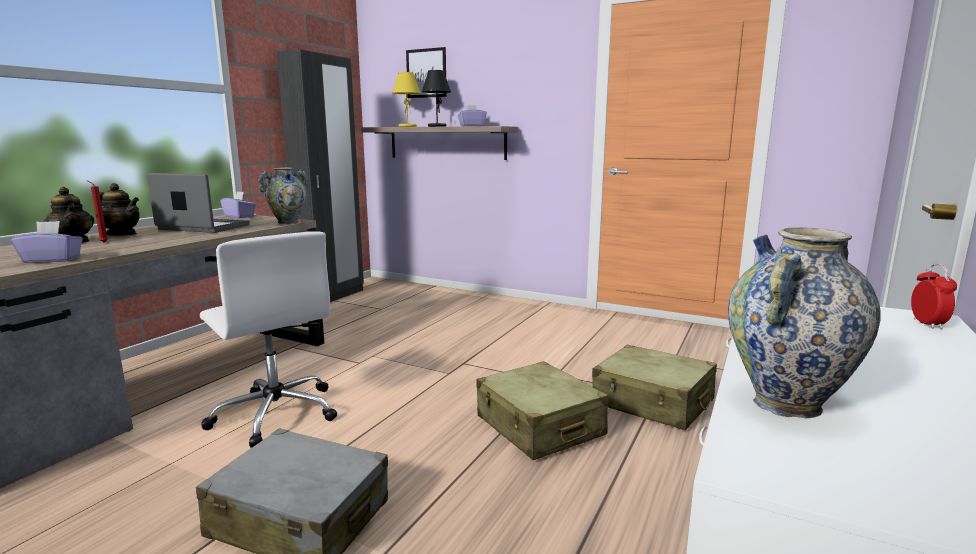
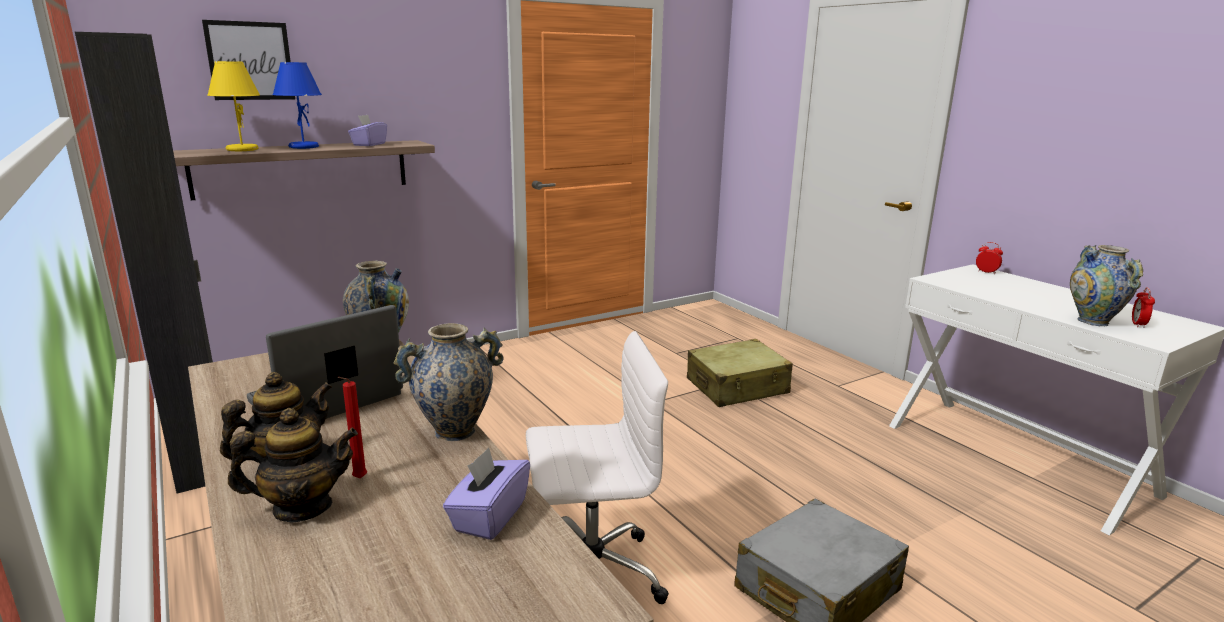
camera: 60 degrees left, 5 degrees up
(164, 244) = (454, 431): none -> vase
(240, 216) = (245, 367): purple tissue box -> none
(436, 126) = (303, 147): black table lamp -> blue table lamp
(539, 426) = (739, 440): beige suitcase -> none
(878, 452) = (1138, 324): none -> alarm clock

